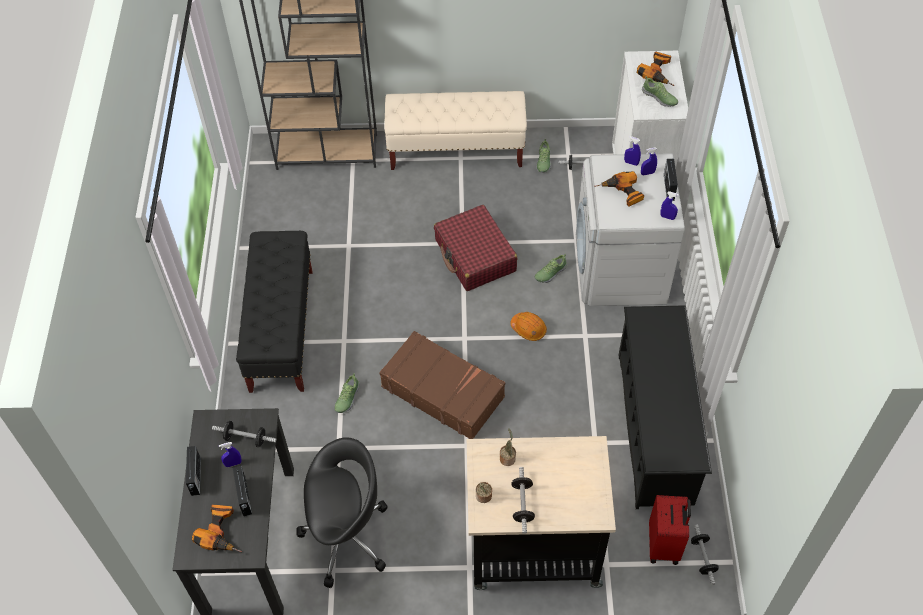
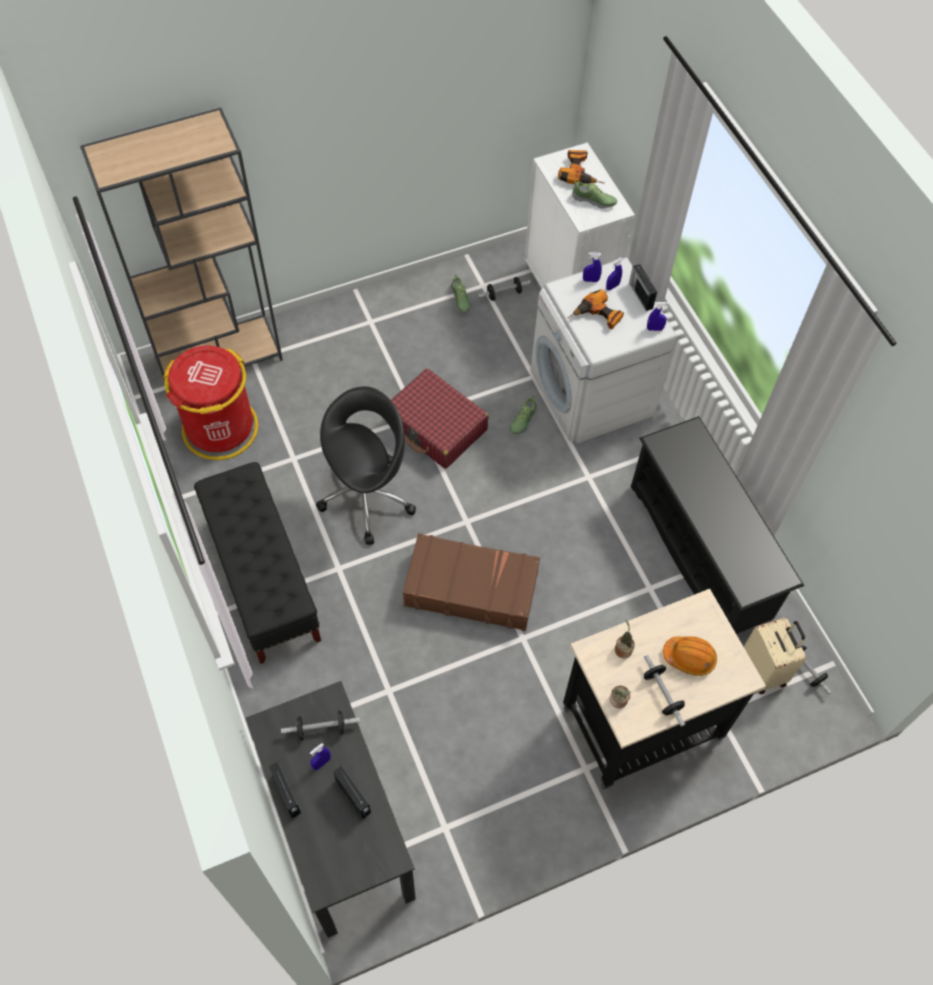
camera: 25 degrees left, 5 degrees up
(222, 531) = (347, 845): power drill -> none
(303, 206) = (220, 429): none -> red trash can
(347, 398) = (372, 631): shoe -> none
(348, 536) = (444, 784): black office chair -> black office chair (368, 495)
(456, 151) = (362, 315): beige bench -> none
(528, 329) = (528, 489): orange hard hat -> orange hard hat (689, 657)
(664, 545) = (764, 670): red suitcase -> beige suitcase

